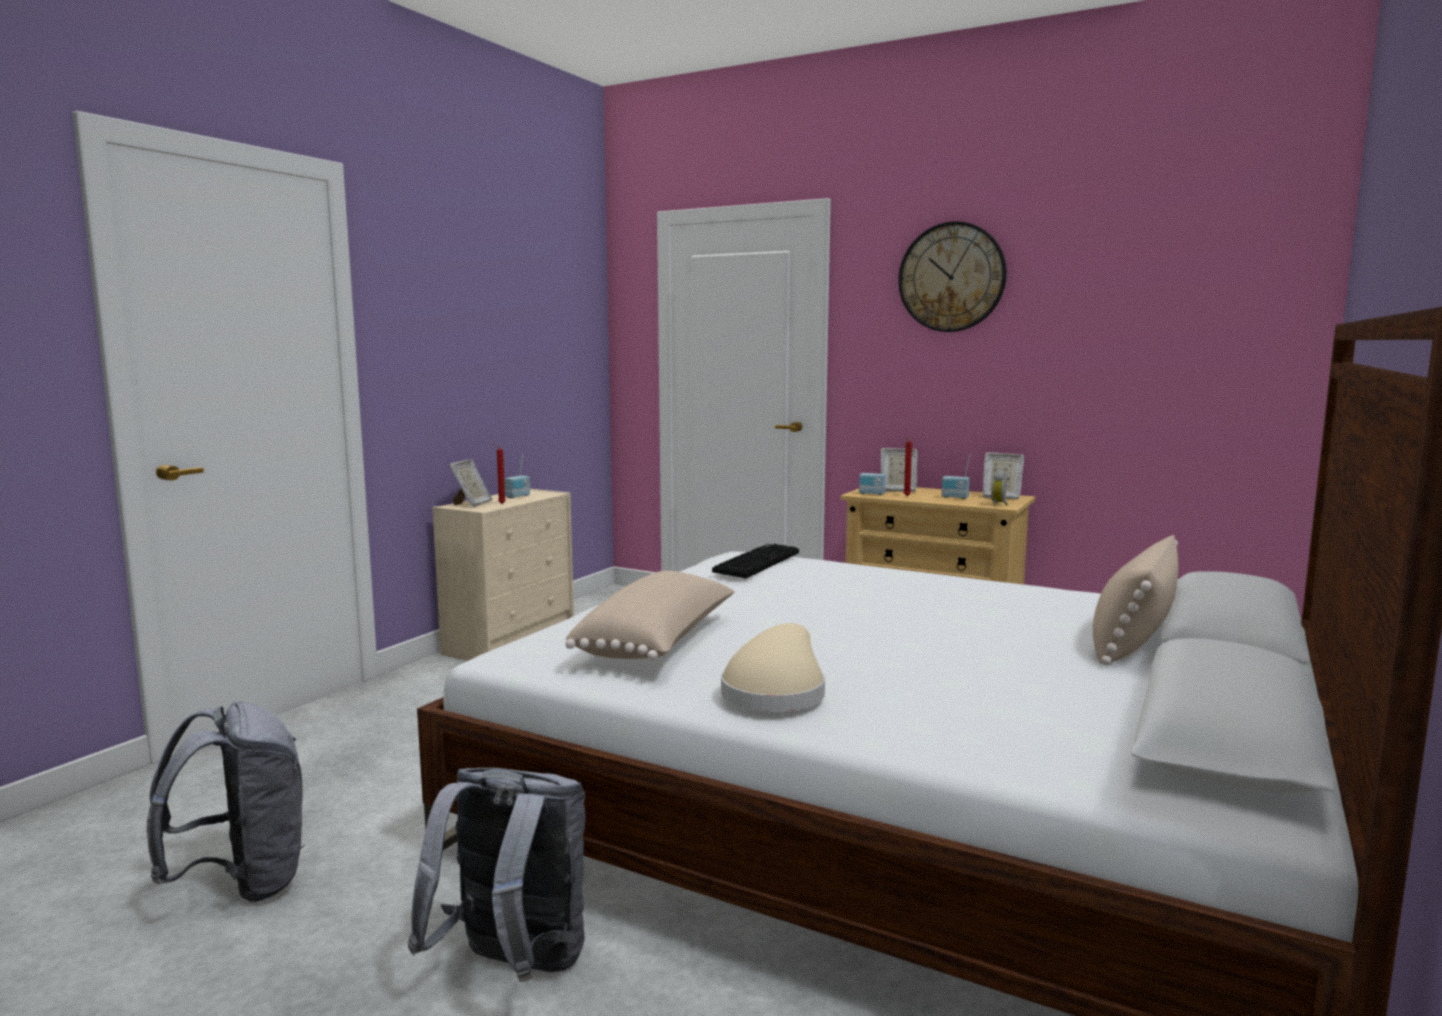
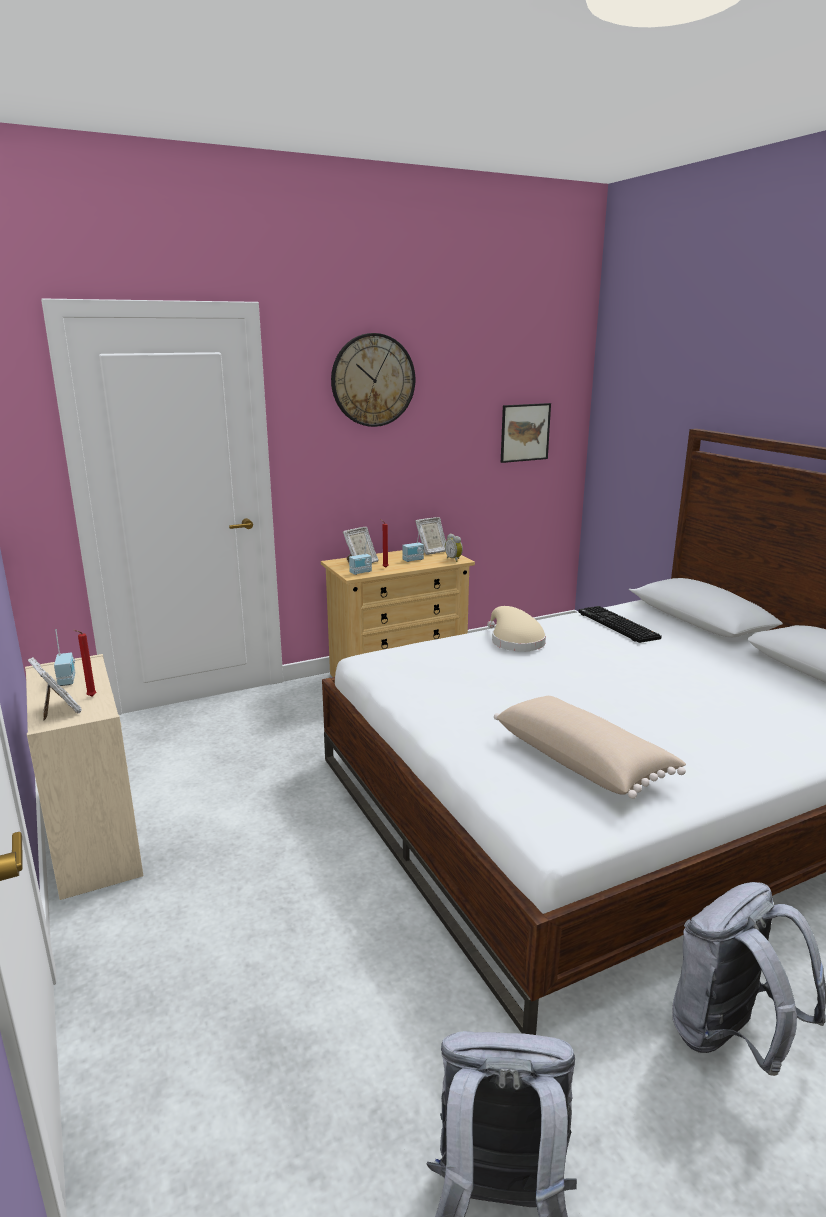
camera: 55 degrees left, 10 degrees up
(756, 562) = (417, 663): keyboard -> keyboard (616, 625)
(776, 692) = (722, 755): beige hat -> beige hat (514, 641)
(1133, 637) = (685, 635): beige pillow -> none
(1193, 353) = (525, 432): none -> picture

